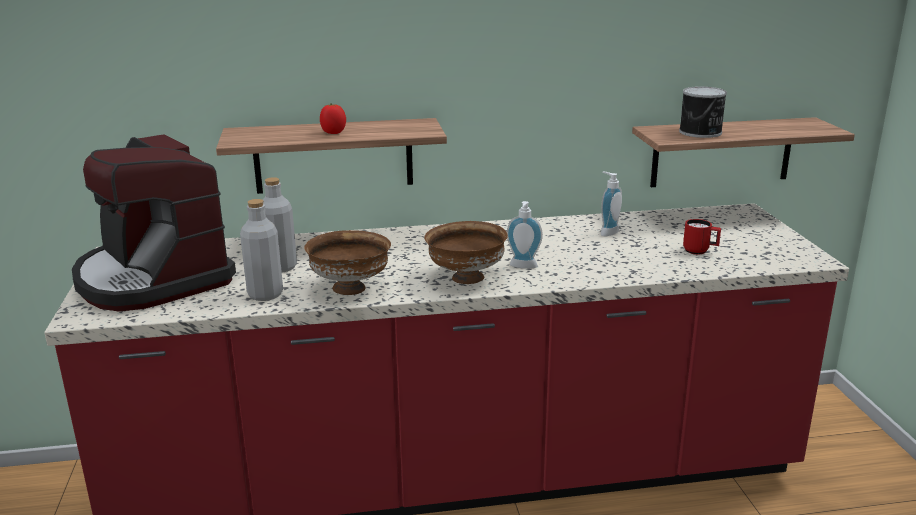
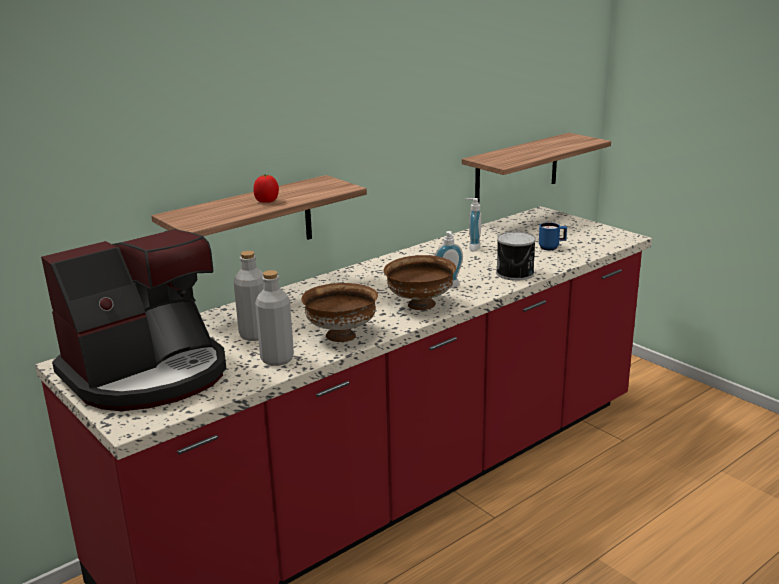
camera: 30 degrees left, 0 degrees up
(153, 278) = (148, 374): coffee machine -> coffee machine turned 60 degrees counterclockwise
(700, 251) = (552, 247): red mug -> blue mug
(701, 132) = (517, 155): can -> can (516, 273)

